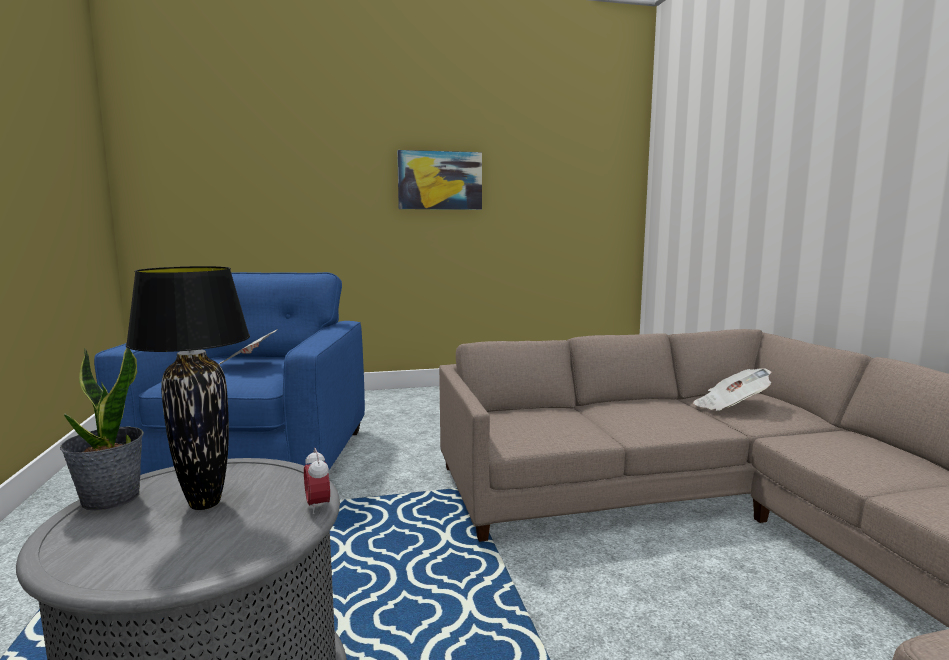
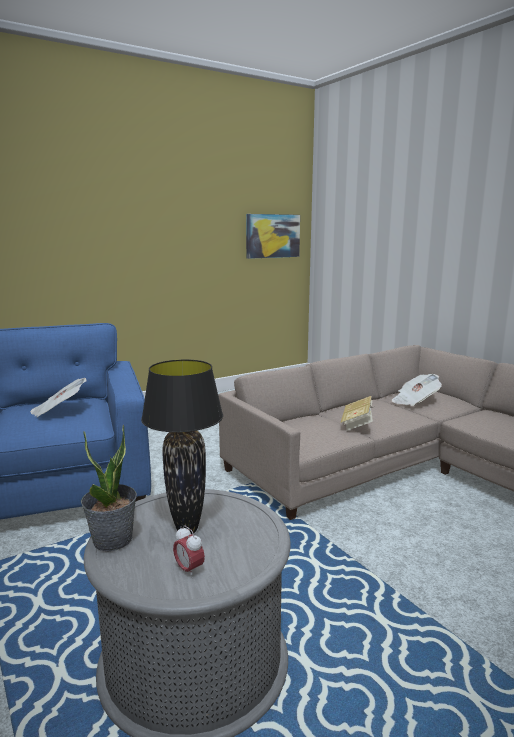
camera: 20 degrees left, 5 degrees up
(318, 506) = (267, 516): alarm clock -> alarm clock (189, 570)
(440, 180) = (159, 230): picture -> picture (272, 236)
(614, 423) = (357, 423): none -> book

